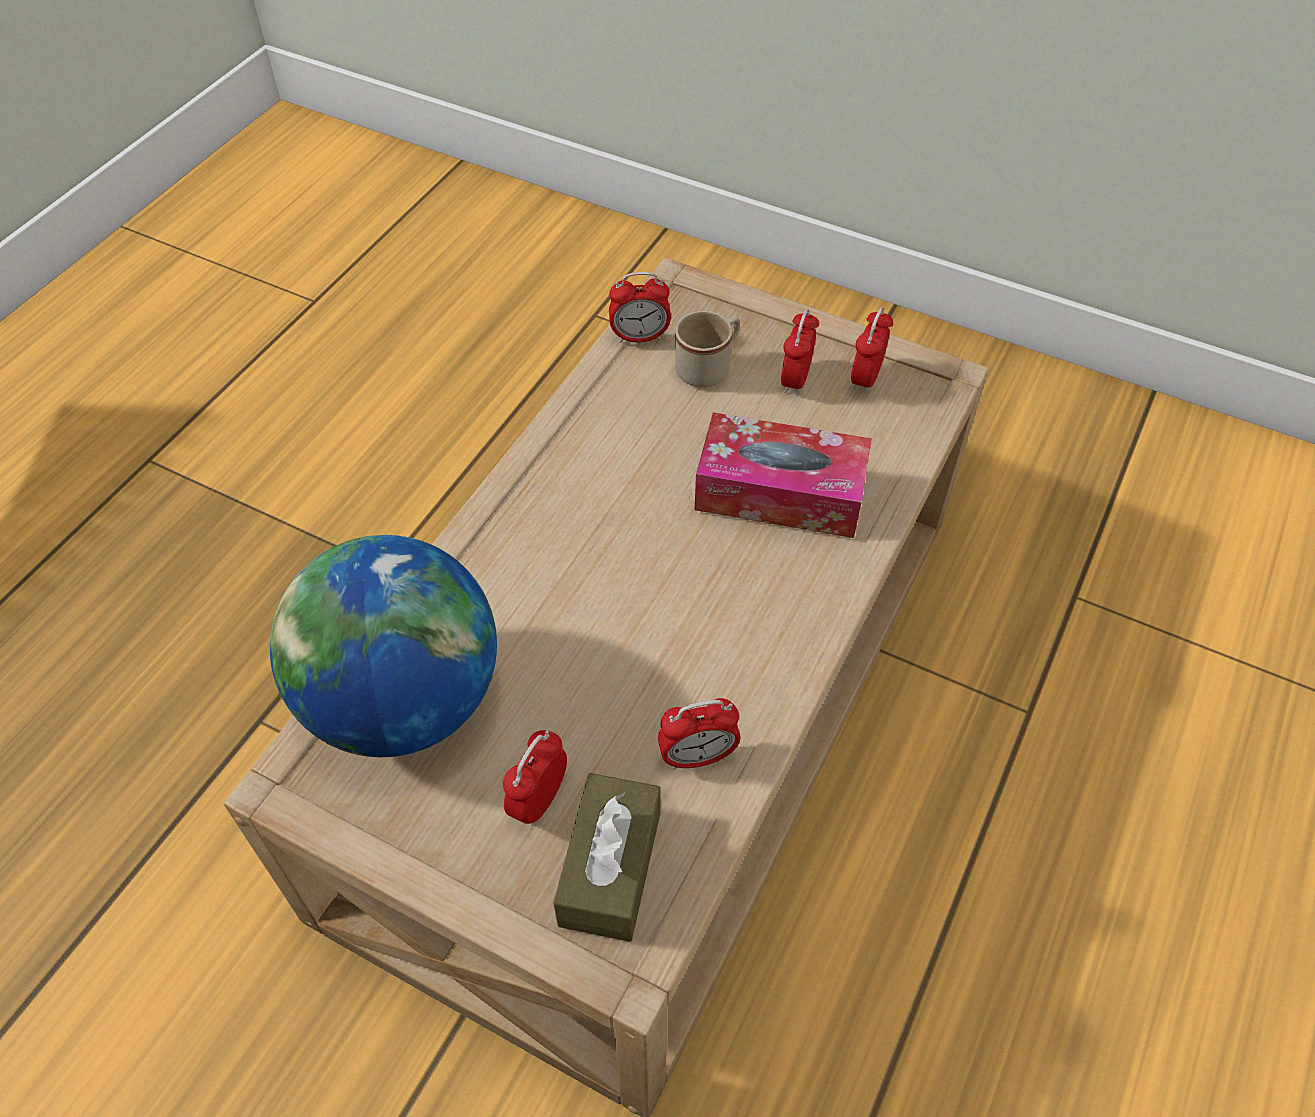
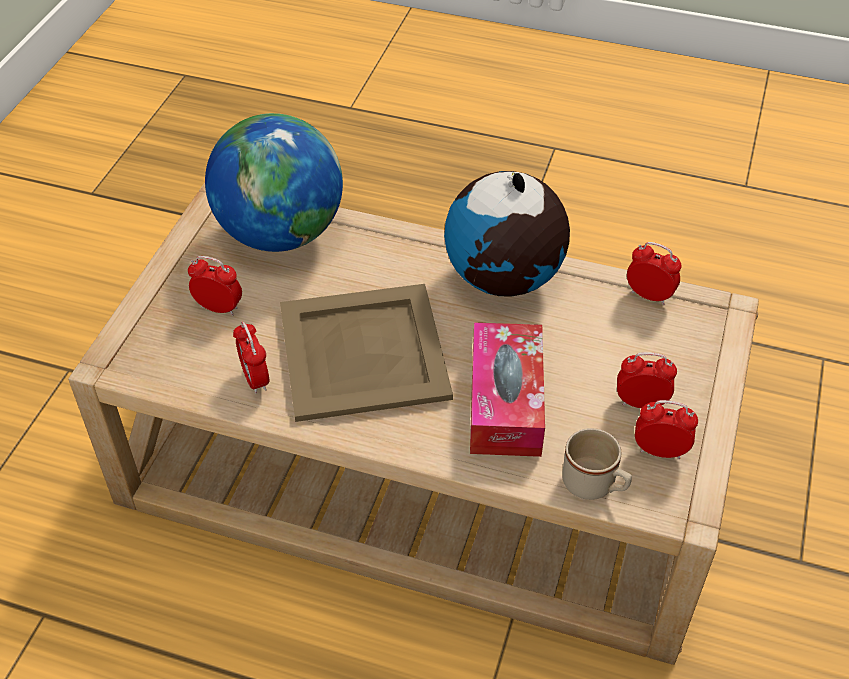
camera: 80 degrees right, 5 degrees down
(577, 459) = (504, 279): none -> globe
(610, 868) = (172, 346): brown tissue box -> none
(640, 337) = (649, 295): alarm clock -> alarm clock turned 135 degrees clockwise
(673, 625) = (362, 353): none -> beige tray
(709, 367) = (633, 344): beige mug -> beige mug (594, 485)

